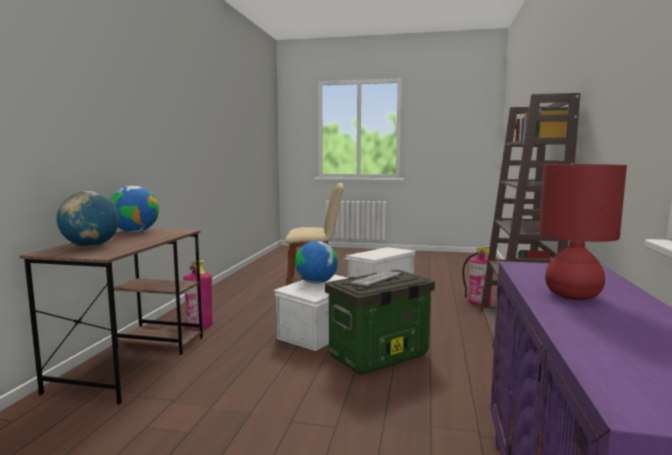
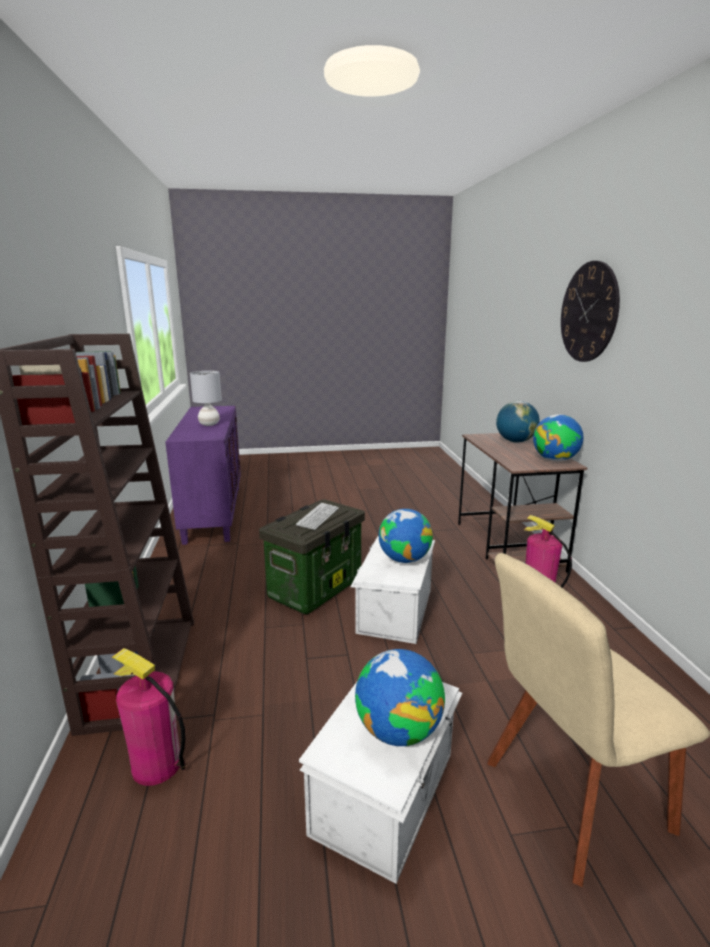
camera: 160 degrees right, 10 degrees up
(87, 83) = (589, 312): none -> wall clock
(378, 251) = (398, 730): none -> globe
(572, 295) = (209, 424): red table lamp -> grey table lamp

